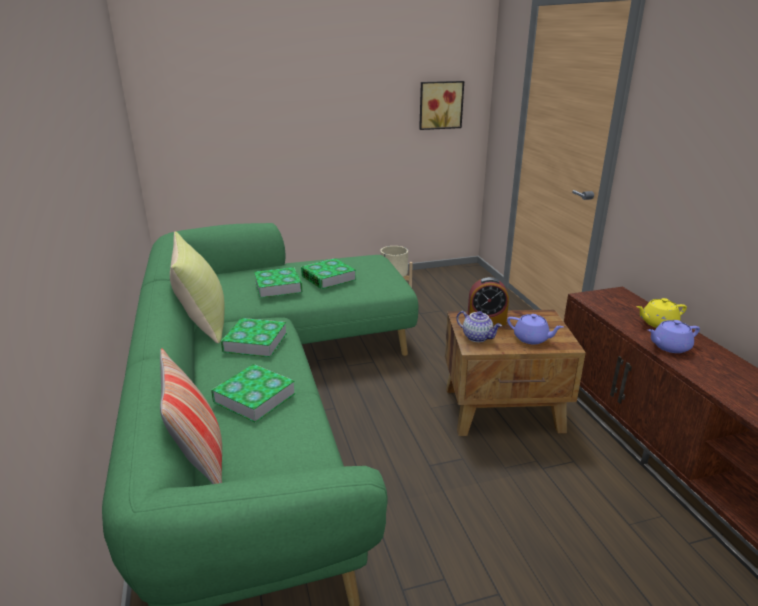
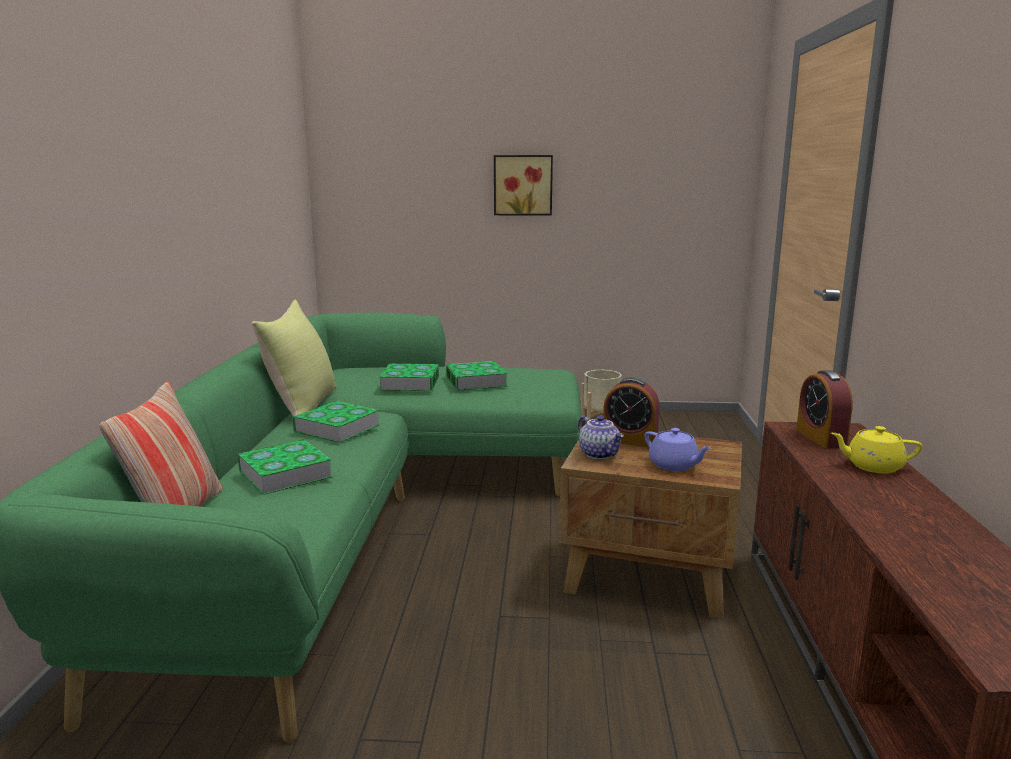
camera: 20 degrees right, 10 degrees down
(440, 105) = (683, 192): picture -> picture (523, 185)
(611, 303) = (820, 438): none -> alarm clock
(669, 347) = (863, 492): purple teapot -> none

